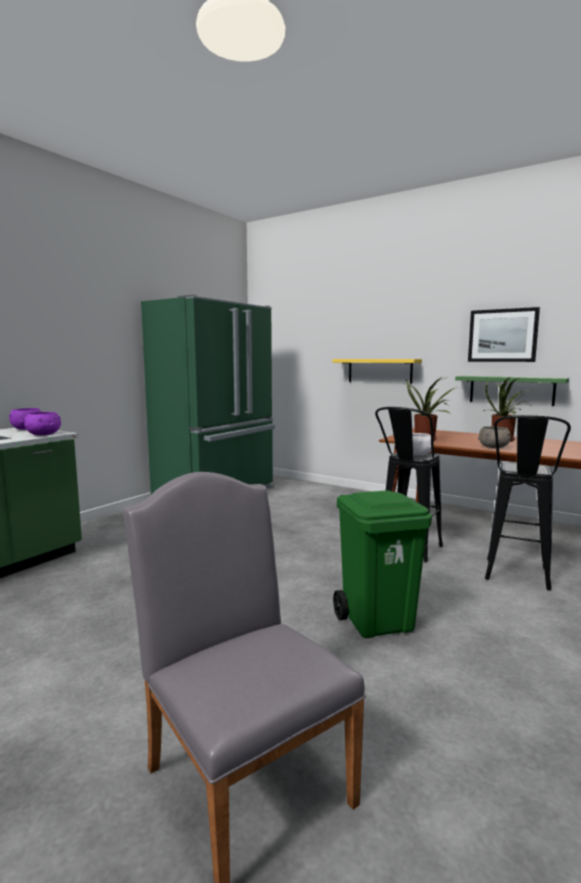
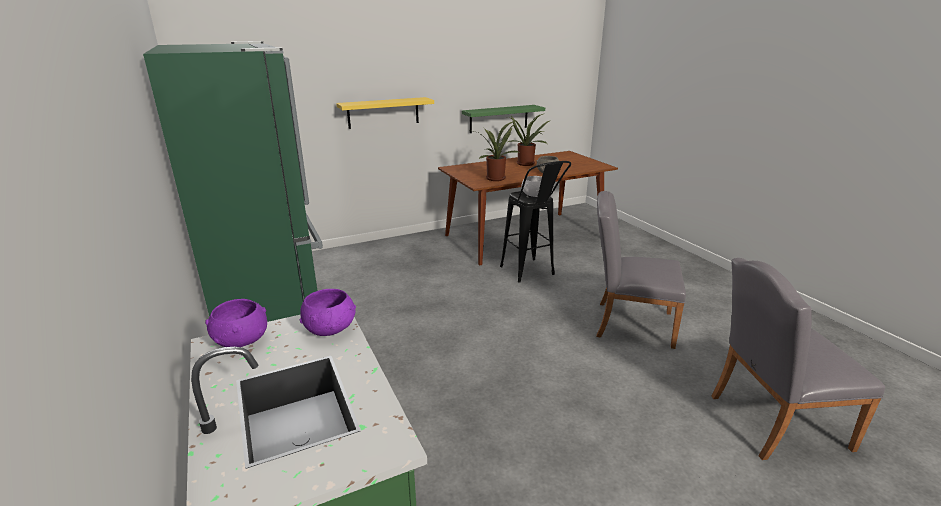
camera: 60 degrees left, 15 degrees up
(378, 622) = (627, 323): green trash can -> grey chair
(502, 335) = (490, 72): picture -> none
(516, 579) = (599, 259): black stool -> none

